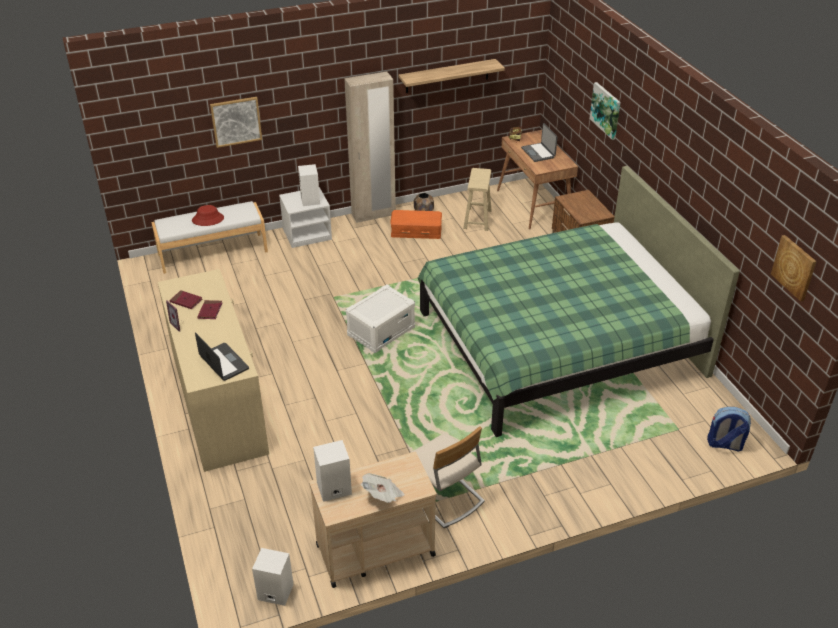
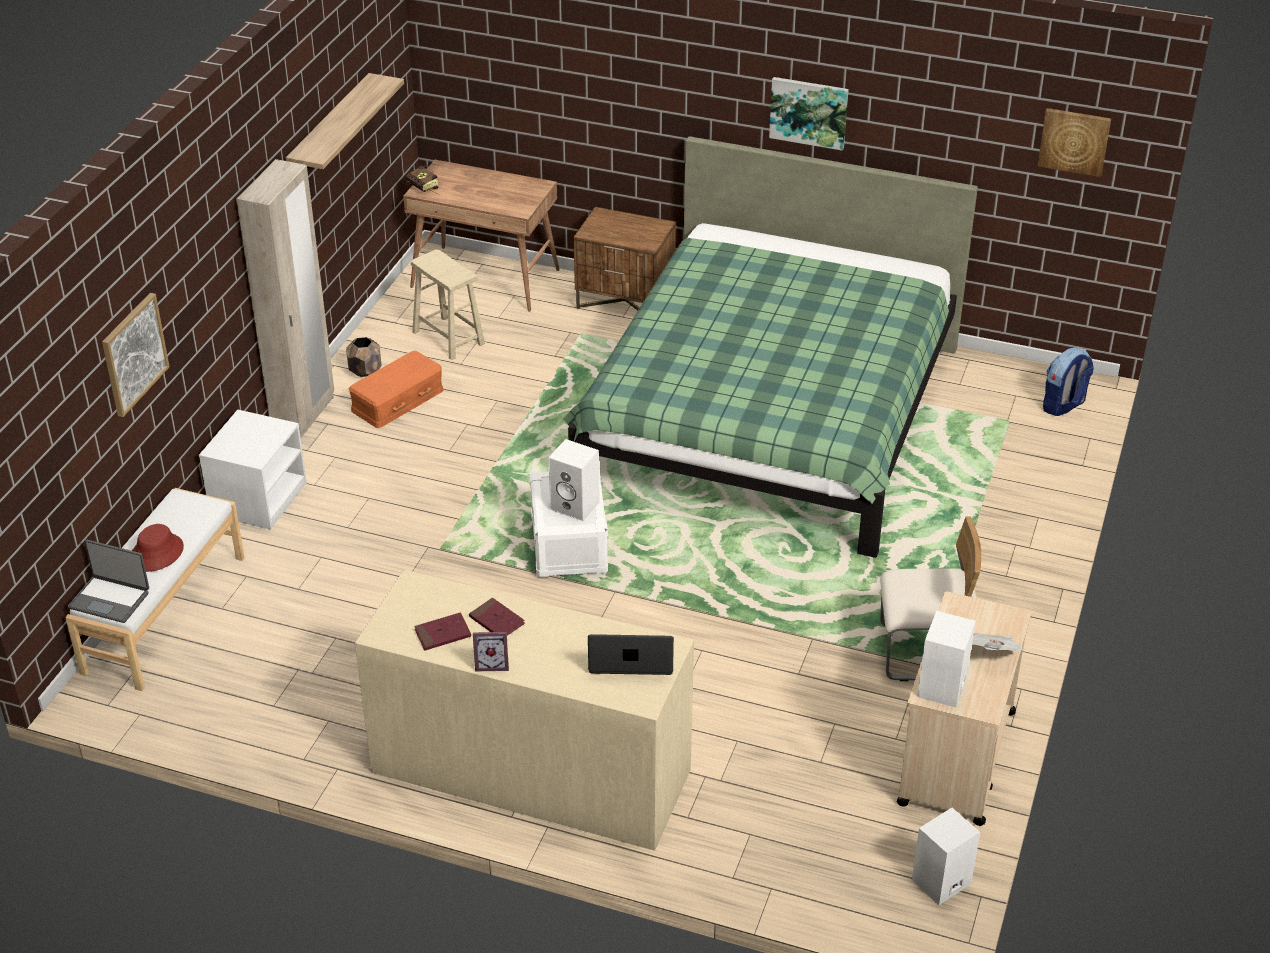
camera: 50 degrees left, 0 degrees up
(311, 200) = (260, 433): white speaker -> white speaker (576, 505)
(538, 153) = (484, 190): laptop -> laptop (110, 599)
(606, 110) = (607, 74): picture -> picture (809, 112)

